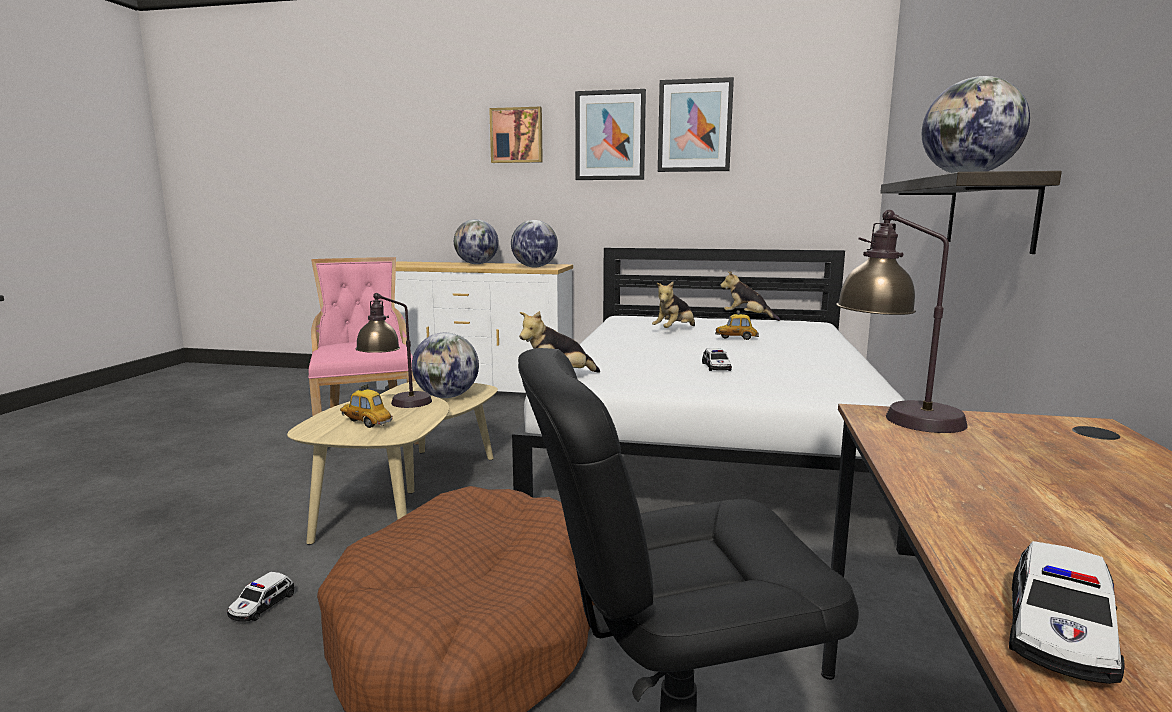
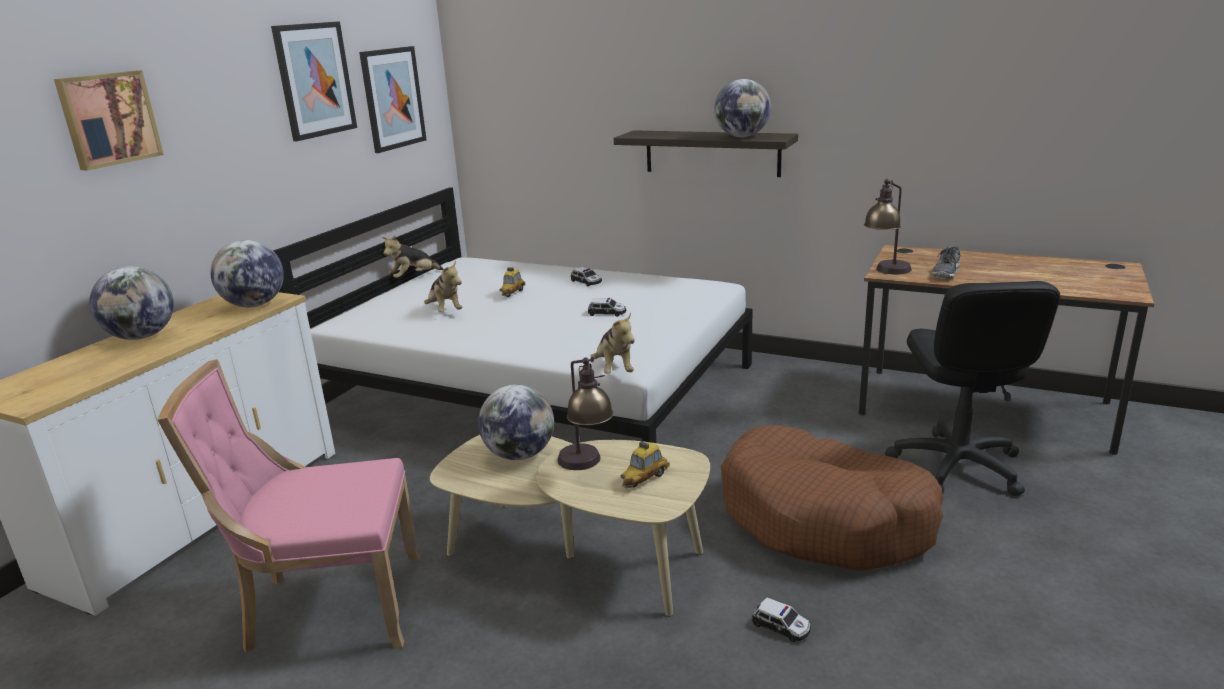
camera: 75 degrees left, 10 degrees up
(610, 135) = (233, 103): picture -> picture (393, 98)
(964, 460) = (946, 273): none -> shoe
(1059, 633) = (1076, 289): toy car -> toy car (586, 282)

